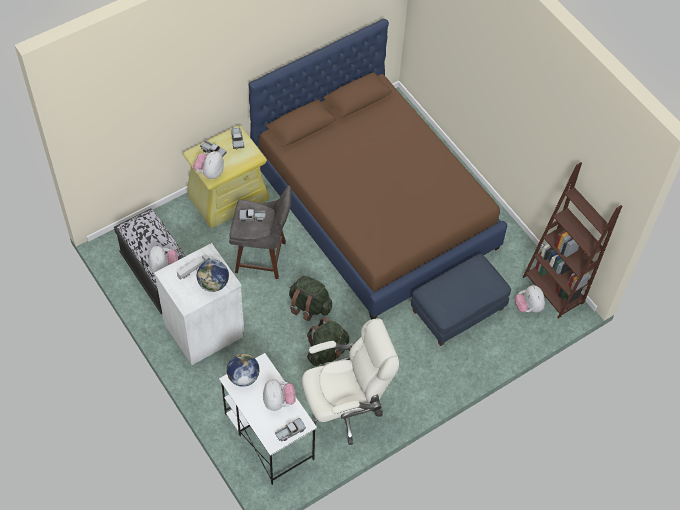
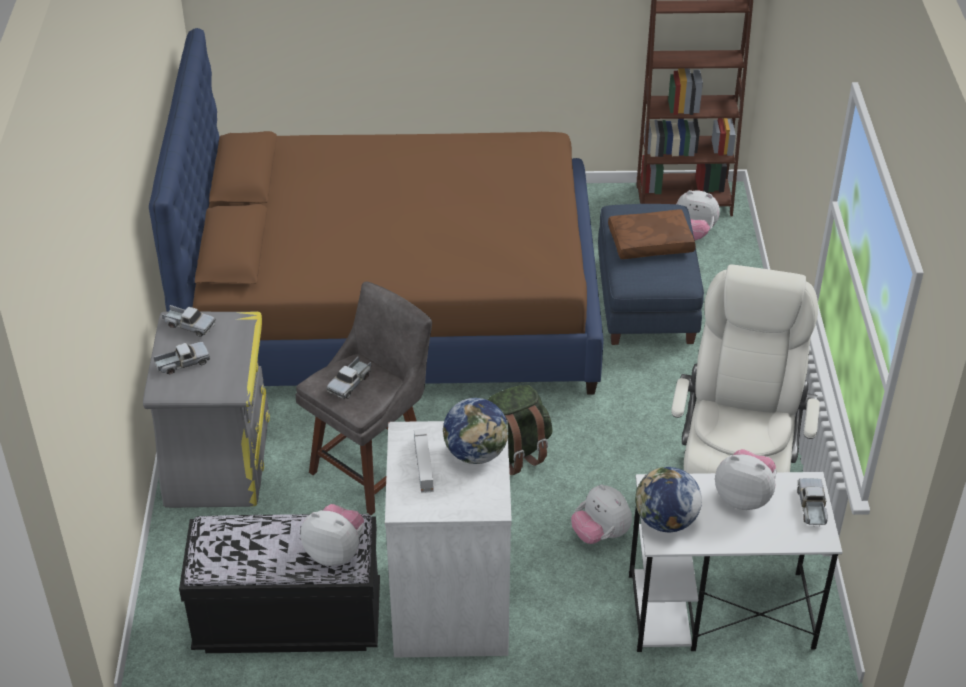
camera: 55 degrees left, 15 degrees down
(210, 172) = (220, 385): plush toy -> plush toy (600, 534)
(229, 198) = (219, 457): yellow nightstand -> grey nightstand
(327, 352) = (612, 469): green backpack -> none
(463, 287) = (650, 243): none -> brown pillow

